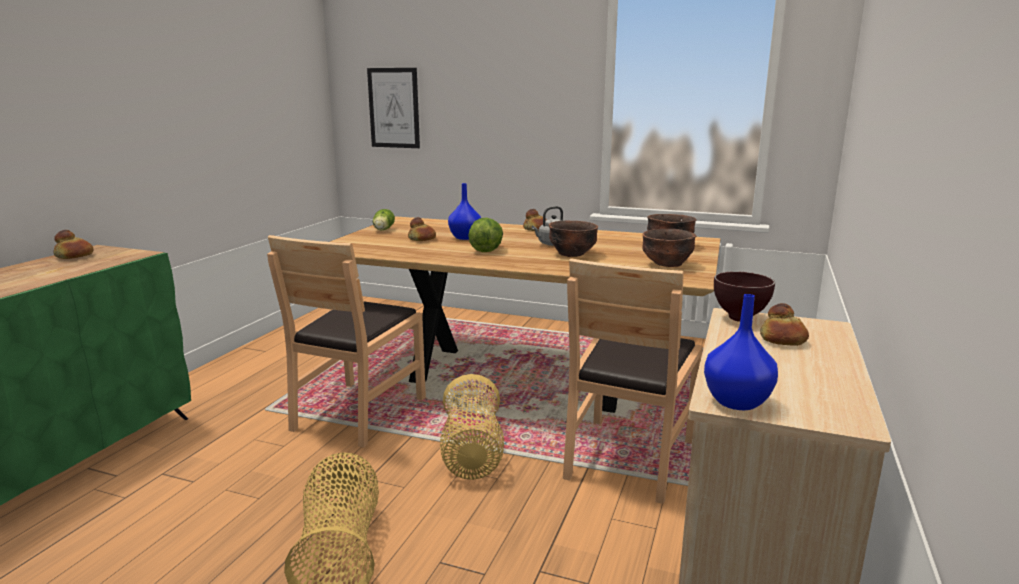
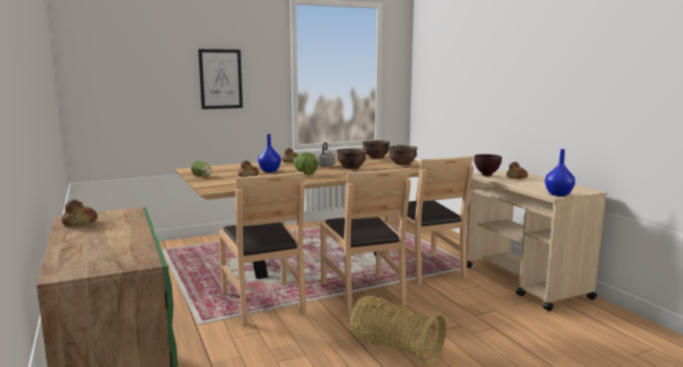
camera: 45 degrees left, 5 degrees down
(394, 108) = (128, 87): picture -> picture (220, 79)
(472, 453) = (363, 293): basket -> brown chair

